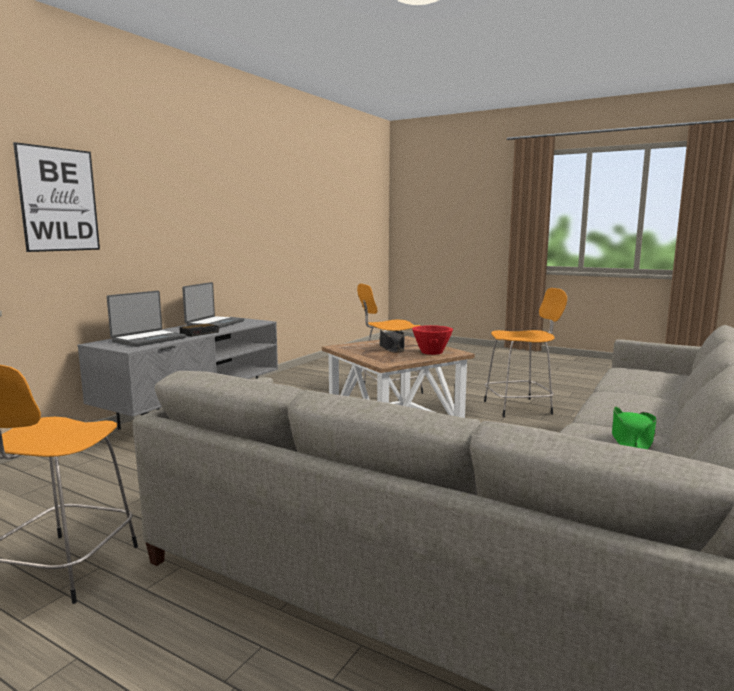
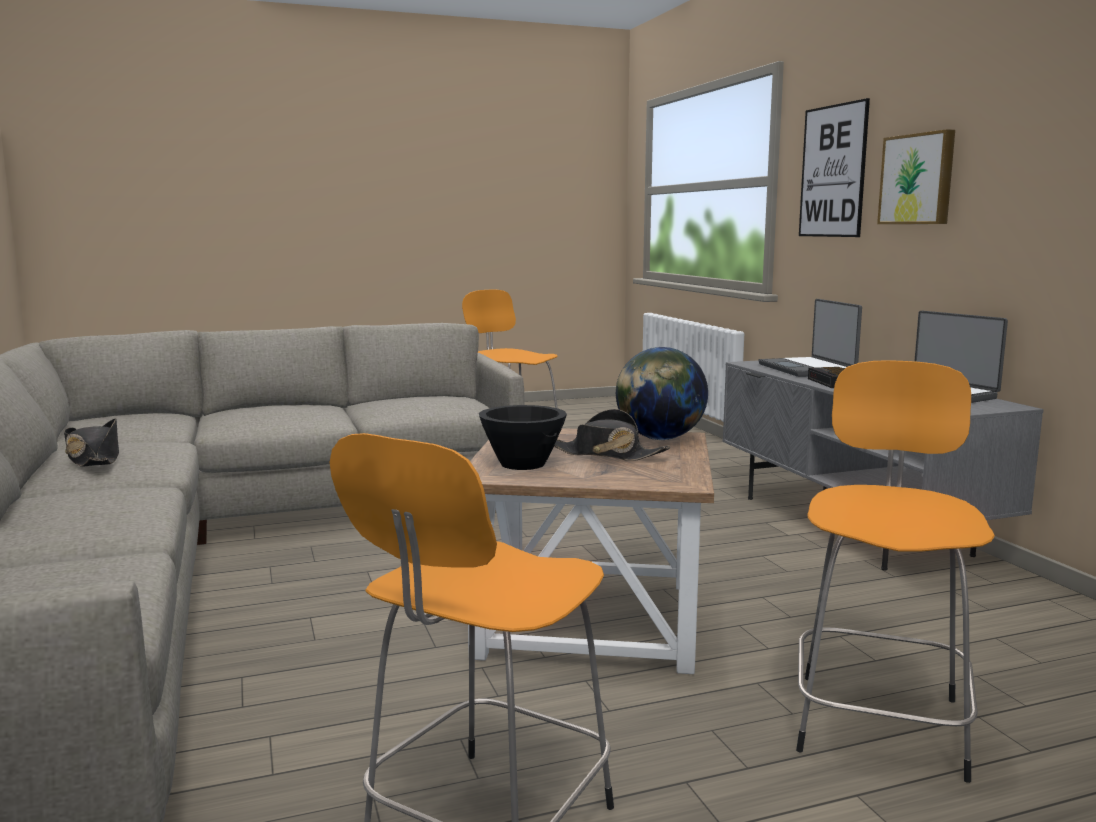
camera: 130 degrees right, 0 degrees up
(141, 213) = (918, 179): none -> picture
(348, 348) = (660, 438): none -> globe
(432, 352) = (522, 464): red bowl -> black bowl
(631, 440) = (94, 458): green hat -> black hat

